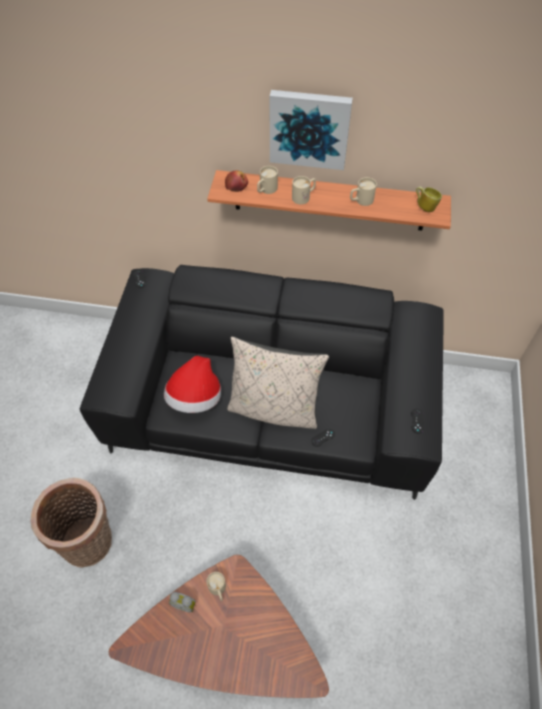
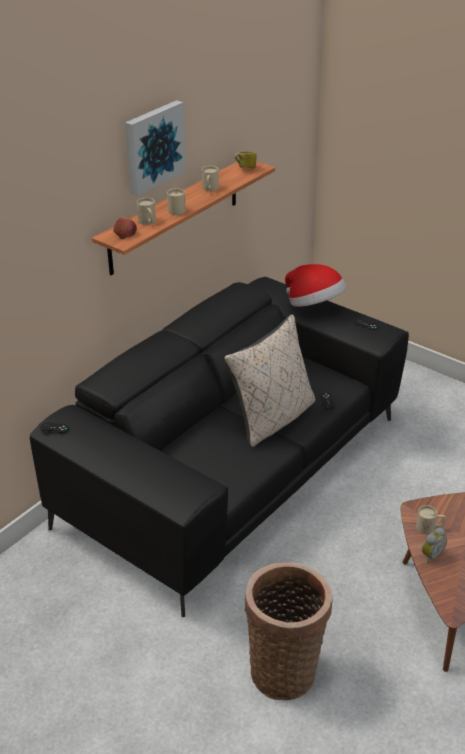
camera: 60 degrees left, 20 degrees down
(195, 398) = (220, 463): hat -> hat (314, 305)

